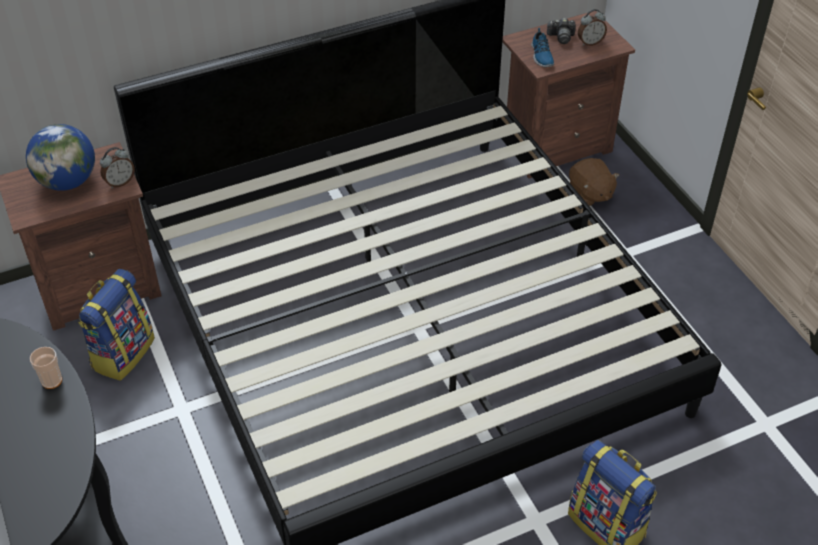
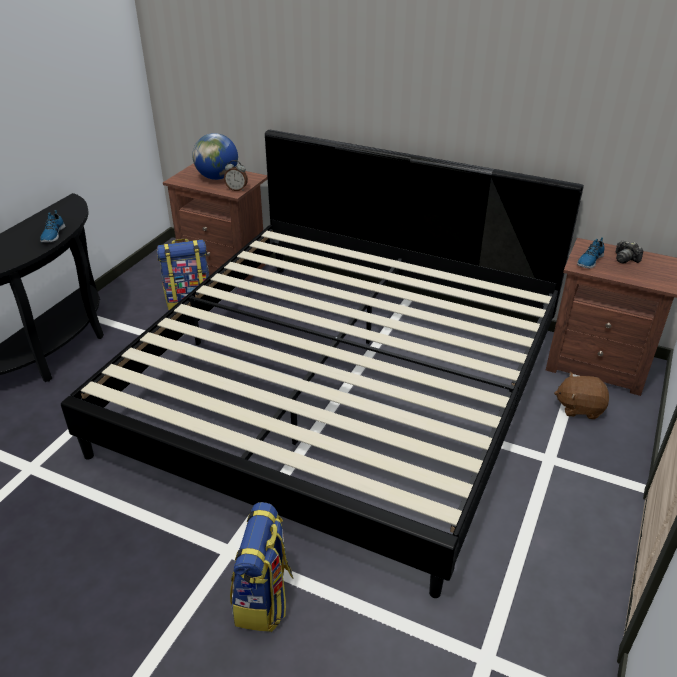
camera: 50 degrees right, 10 degrees down
(52, 381) = (52, 234): cup -> shoe
(590, 42) = (645, 272): alarm clock -> none
(590, 194) = (579, 407): brown plush toy -> brown plush toy turned 75 degrees clockwise

